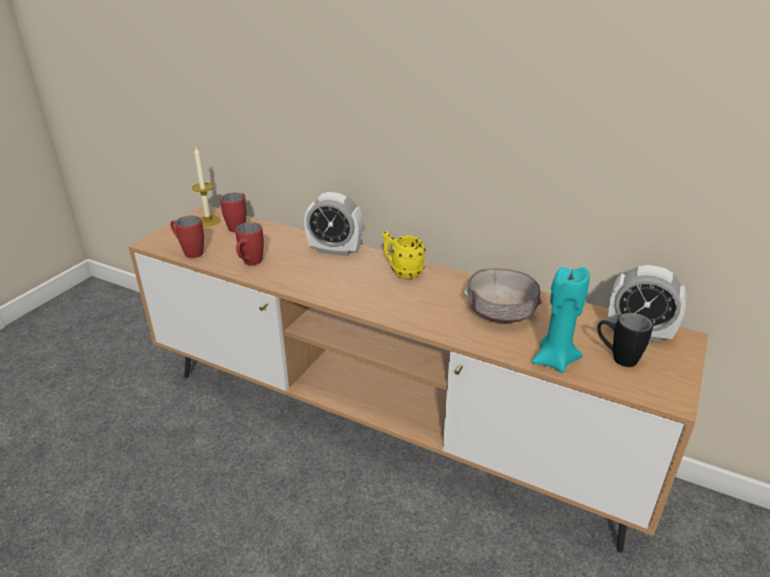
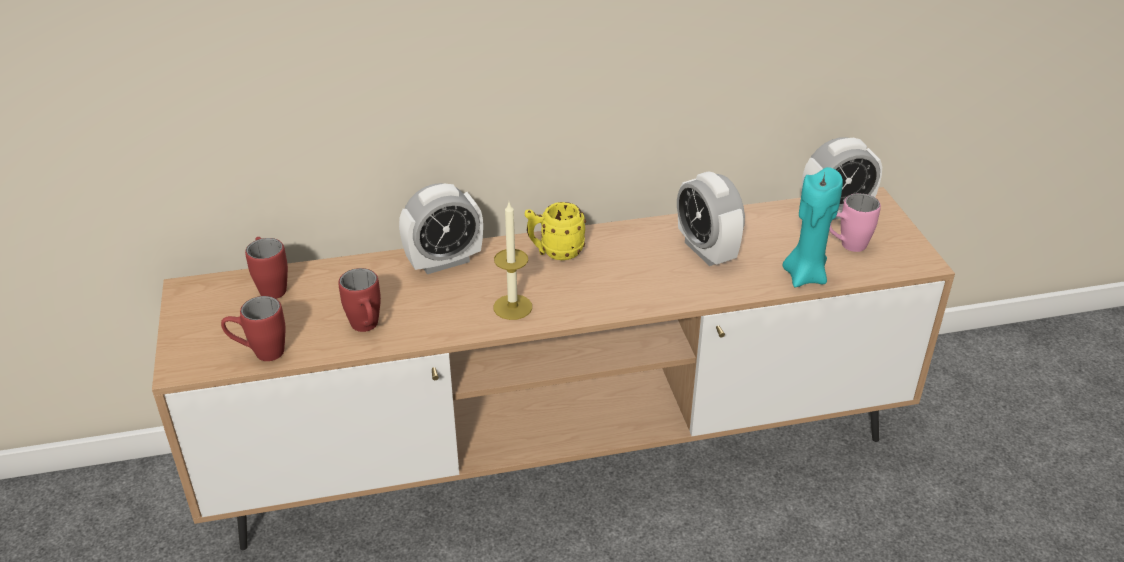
camera: 40 degrees left, 5 degrees up
(208, 221) = (214, 299): candle -> candle (512, 307)
(501, 313) = (706, 251): grey bowl -> alarm clock
(616, 357) = (846, 246): black mug -> pink mug

